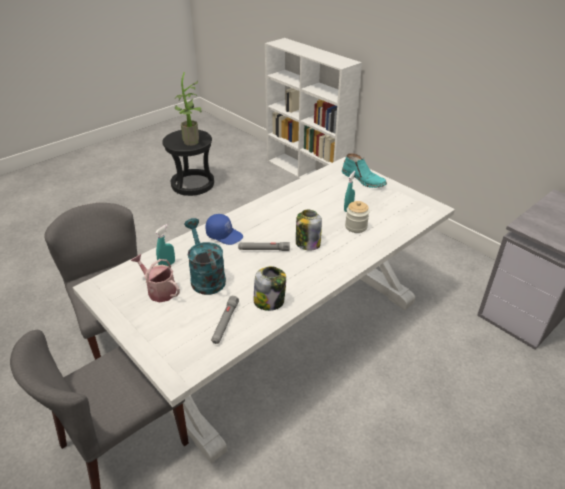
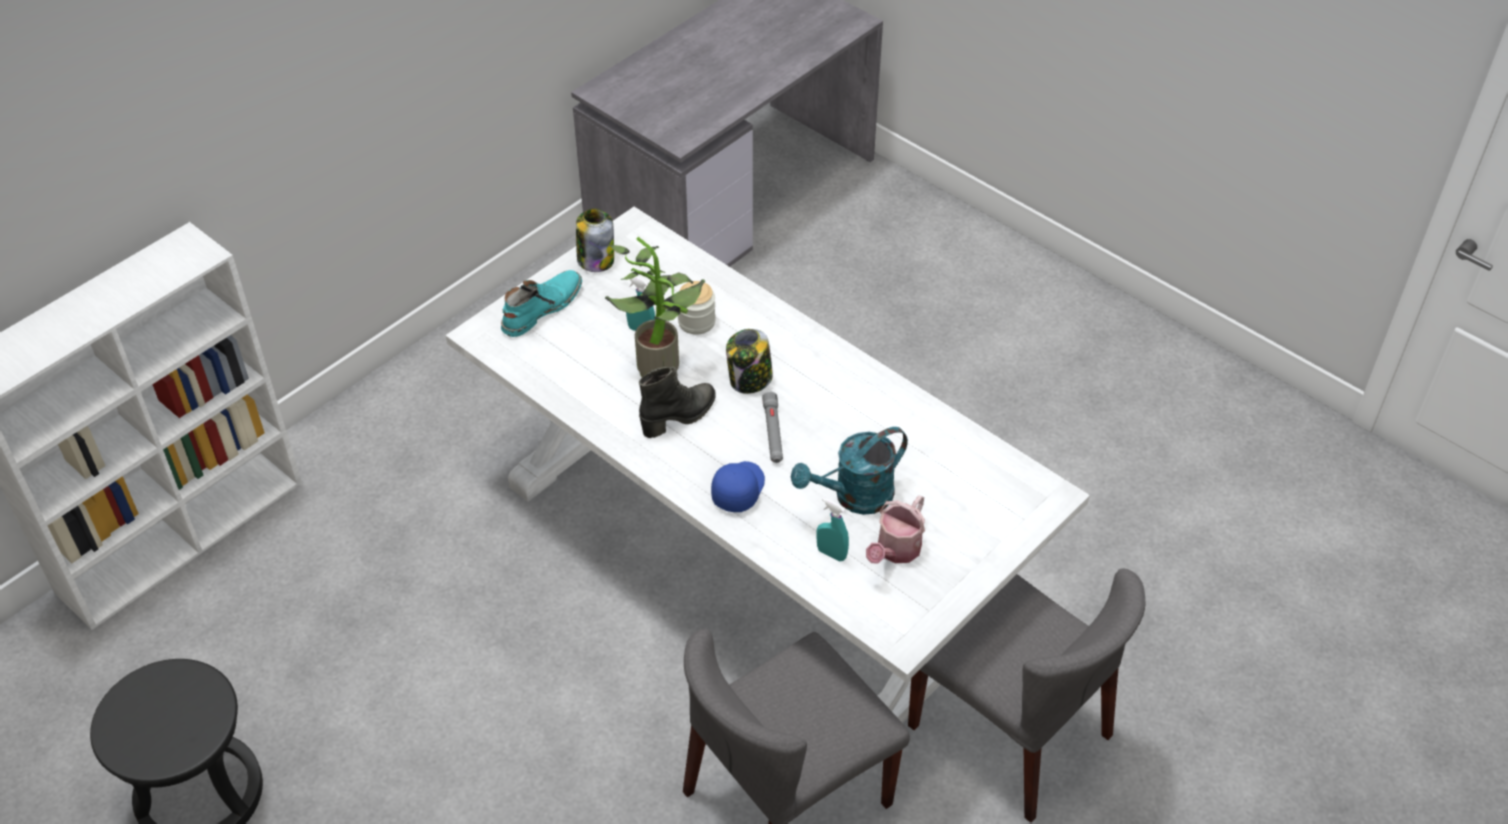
camera: 95 degrees left, 10 degrees up
(193, 142) = (191, 697): potted plant -> potted plant (662, 366)
(225, 323) = (948, 460): grey flashlight -> none
(269, 301) = (895, 415): jar -> jar (595, 259)
(281, 218) = (679, 416): none -> black boot

